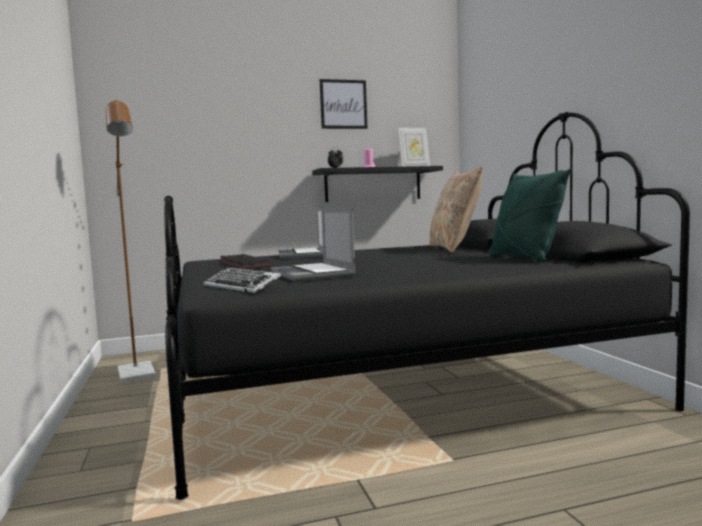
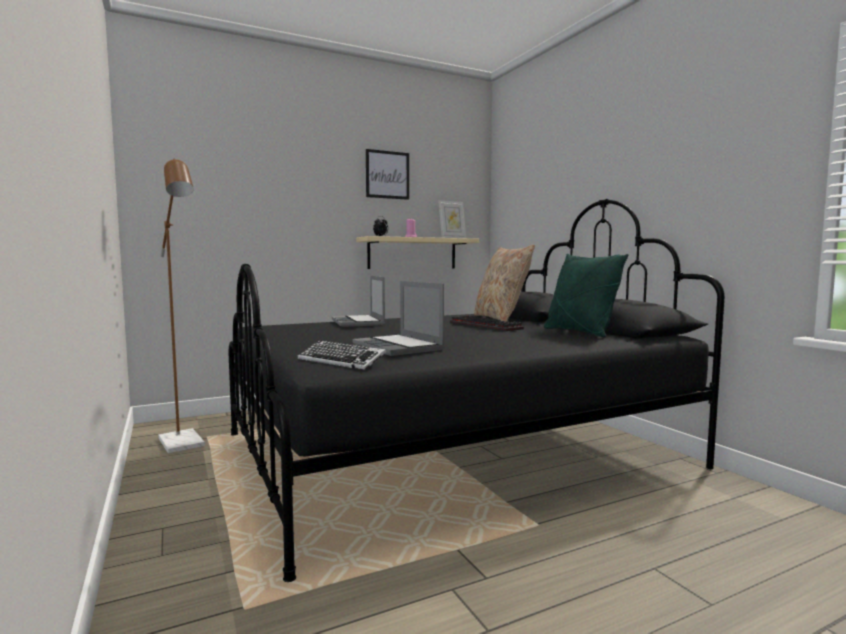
camera: 10 degrees left, 0 degrees up
(245, 265) = (312, 333): keyboard -> keyboard (487, 326)
(373, 184) = (412, 253): black shelf -> beige shelf

